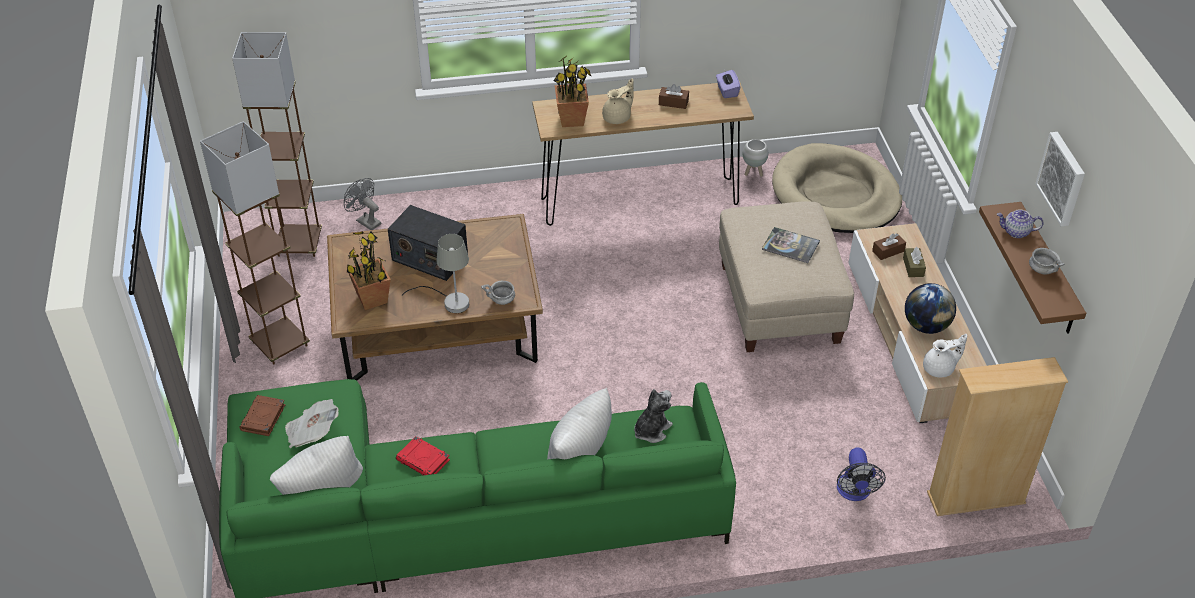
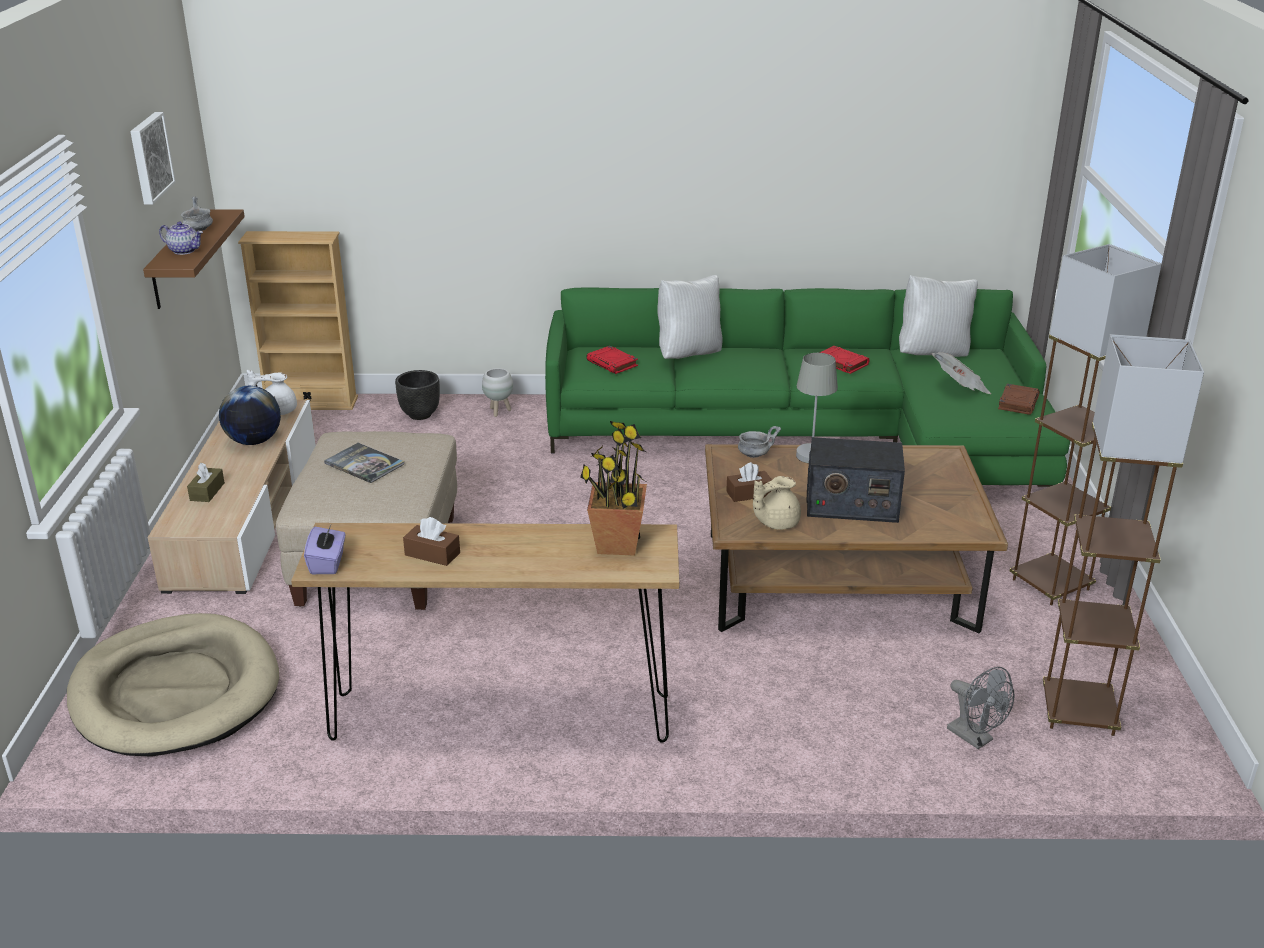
camera: 170 degrees left, 15 degrees down
(372, 299) = (921, 471): potted plant -> none
(429, 258) = (851, 504): radio -> radio turned 150 degrees clockwise
(618, 117) = (538, 540): beige teapot -> beige teapot (775, 523)
(651, 430) = (612, 363): plush toy -> red book
(753, 173) = (279, 746): white planter -> white planter (499, 411)
(854, 492) = (419, 415): fan -> black planter
(888, 251) = (220, 510): brown tissue box -> brown tissue box (749, 494)

